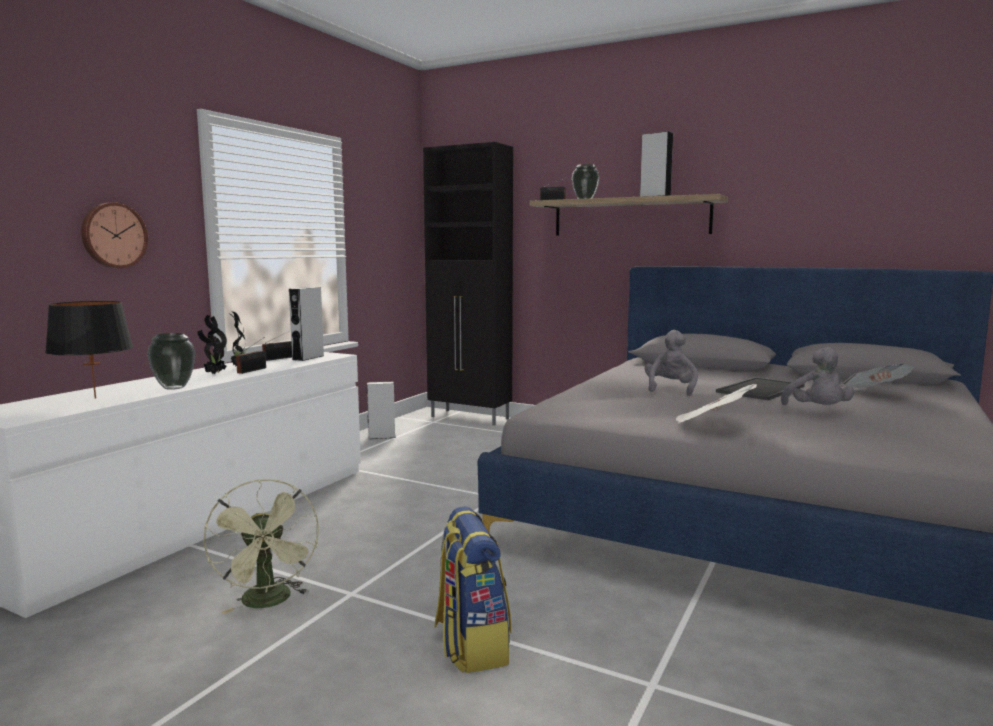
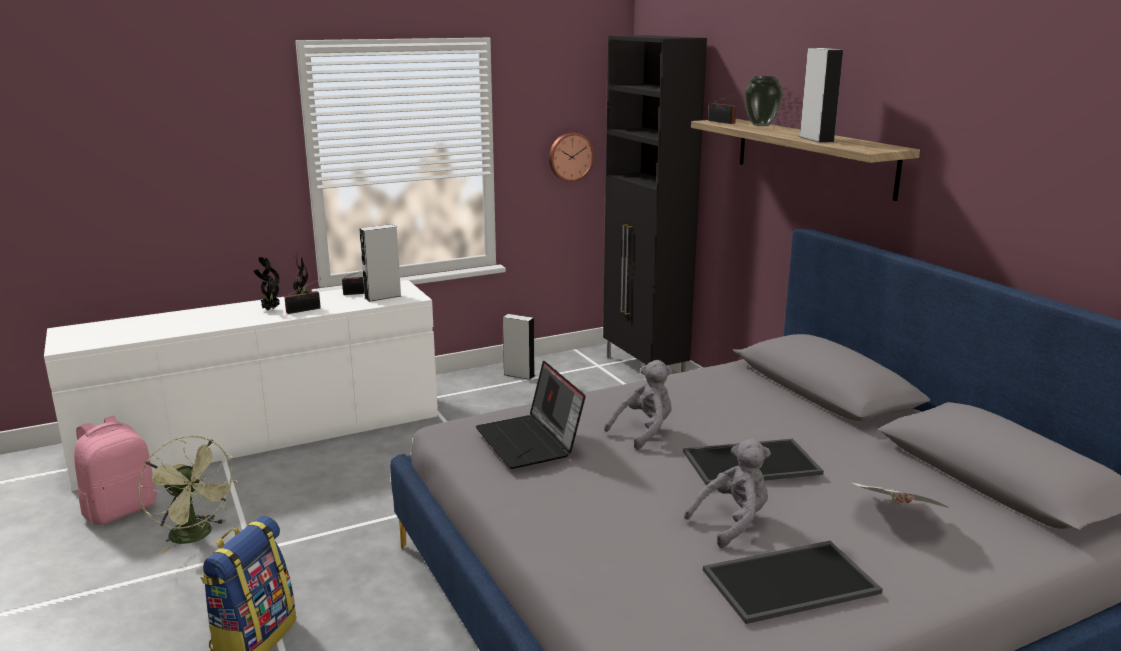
camera: 35 degrees right, 10 degrees up
(95, 398) = (144, 329): black table lamp -> none
(113, 235) = (205, 174): wall clock -> wall clock (570, 156)
(130, 612) = (121, 510): none -> pink backpack
(173, 388) = (209, 325): vase -> none
(269, 602) = (196, 536): green fan -> green fan turned 60 degrees counterclockwise
(622, 403) = (530, 442): none -> laptop
(711, 425) = (547, 505): newspaper -> none
(817, 411) = (733, 523): grey plush toy -> grey plush toy turned 150 degrees counterclockwise
(907, 420) = (790, 580): none -> tray

